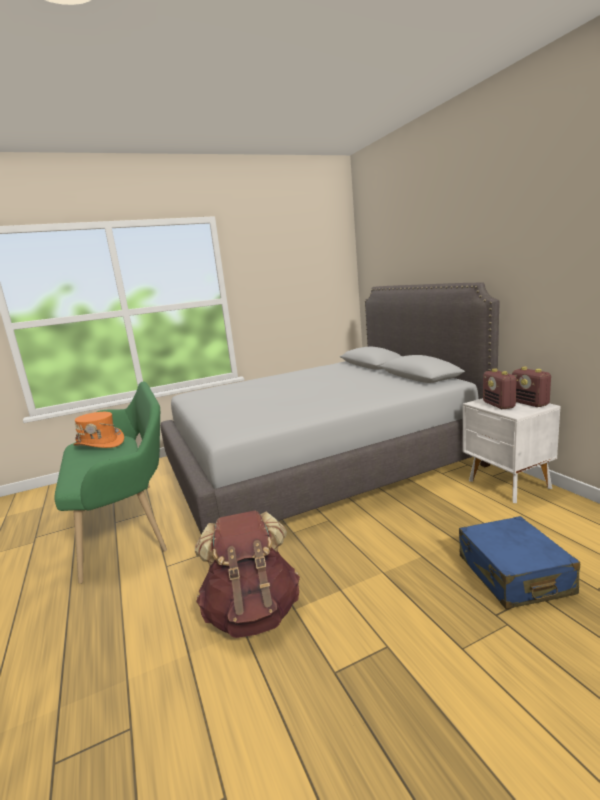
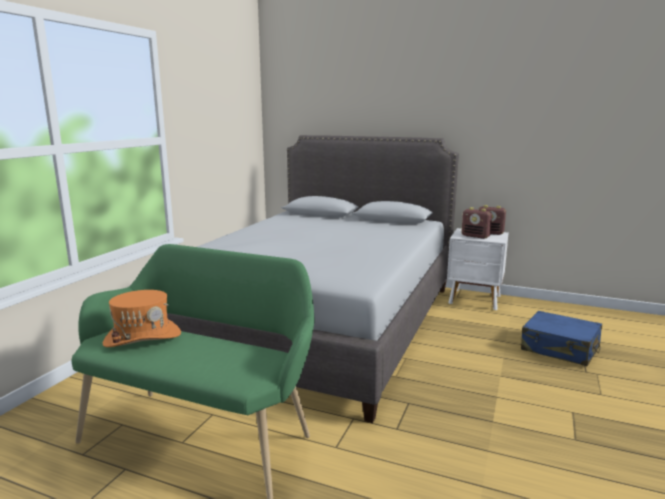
camera: 45 degrees left, 0 degrees up
(253, 612) = (472, 438): brown backpack -> none

